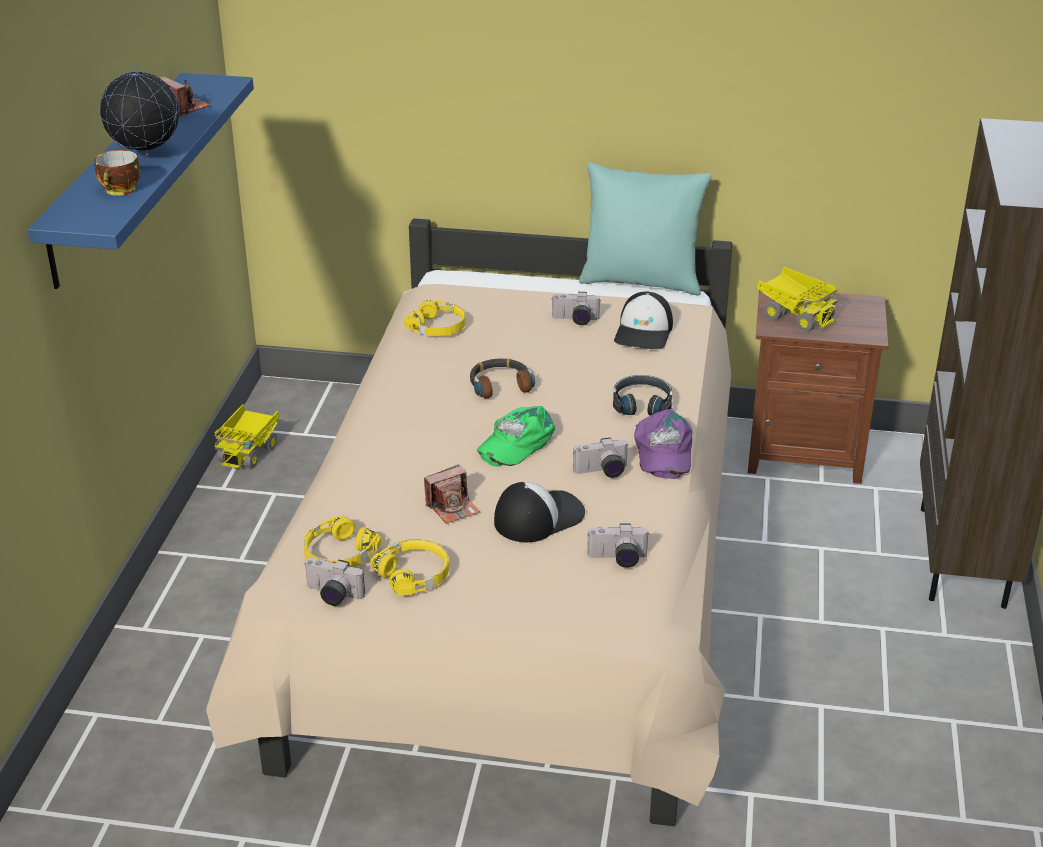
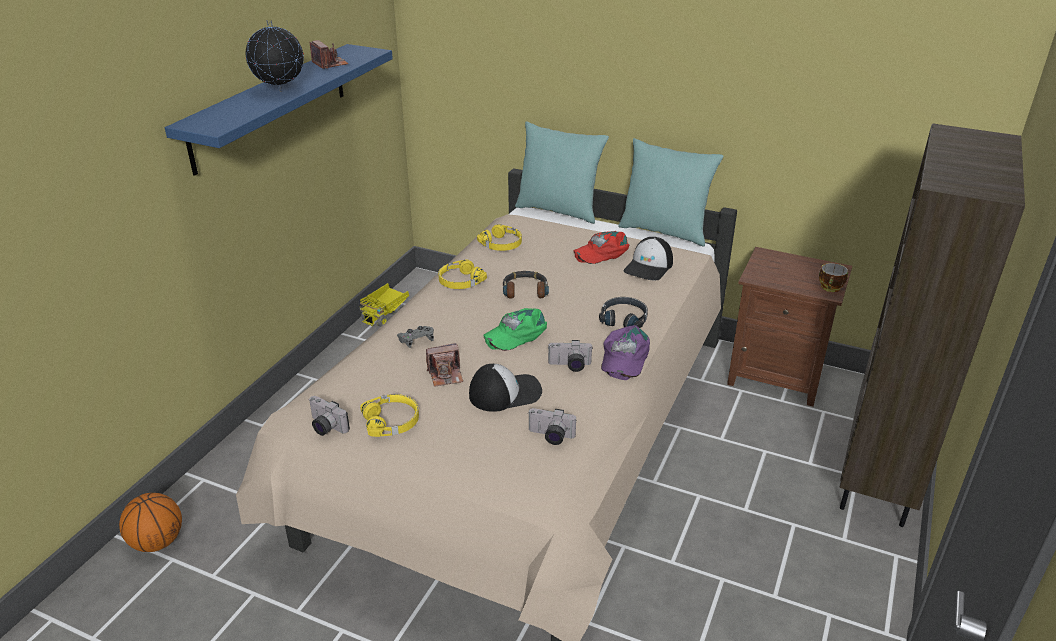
camera: 15 degrees right, 0 degrees up
(74, 804) = (157, 542): none -> basketball
(121, 190) = (246, 109): cup -> cup (831, 288)
(338, 554) = (347, 396): yellow headphones -> yellow headphones (460, 281)
(392, 471) = (416, 341): none -> grey game controller
(489, 270) = (559, 210): none -> turquoise pillow
(575, 320) = (602, 252): camera -> red cap
(795, 316) = (775, 271): toy truck -> none

